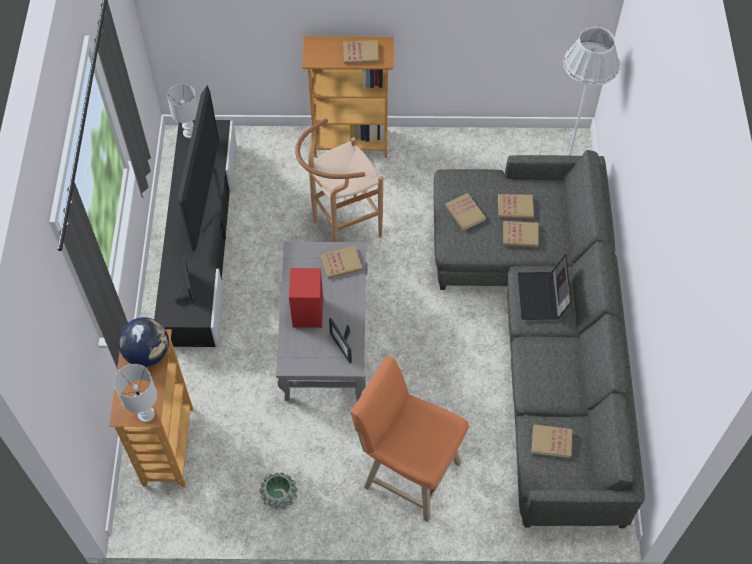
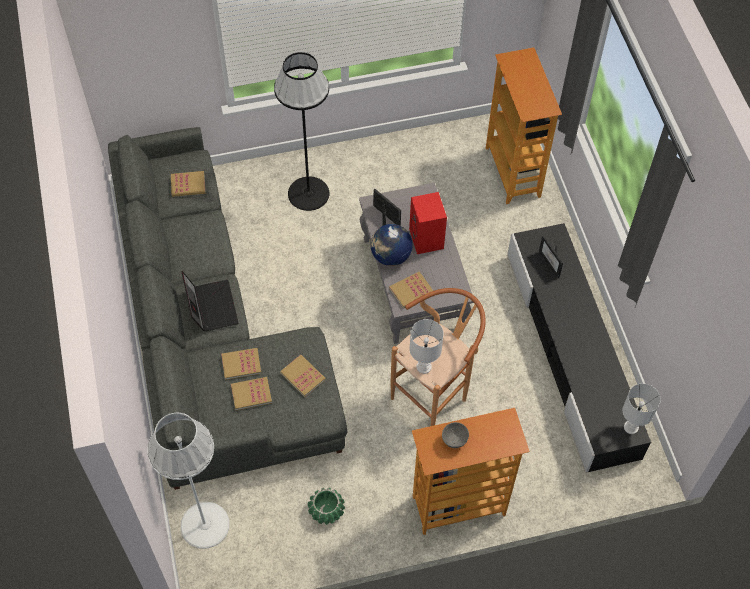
camera: 165 degrees right, 0 degrees up
(146, 413) = (510, 60): white table lamp -> white table lamp (424, 367)
(148, 353) = (531, 100): globe -> globe (390, 256)
(206, 200) = (575, 353): television -> none
(279, 495) = (408, 156): green planter -> green planter (327, 511)
(360, 53) = (455, 441): book -> grey bowl
(407, 472) = (308, 193): orange stool -> black floor lamp

